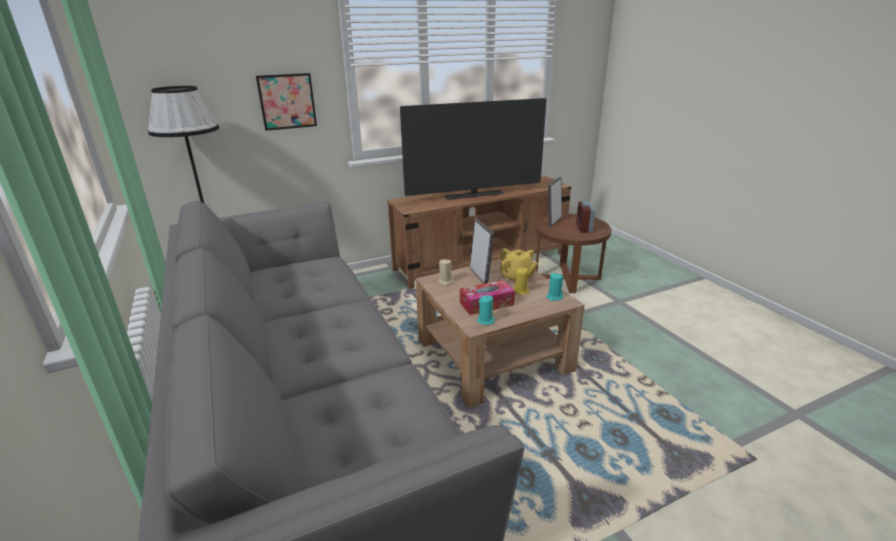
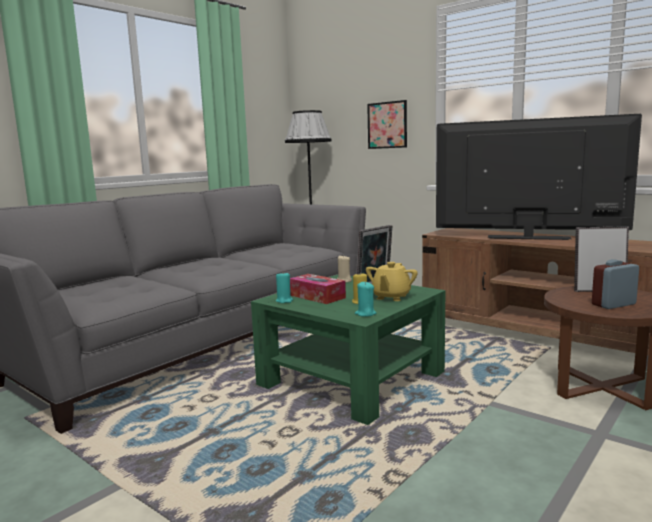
camera: 65 degrees right, 15 degrees down
(474, 195) = (528, 238): television -> television turned 150 degrees clockwise
(493, 355) = (351, 379): brown coffee table -> green coffee table

